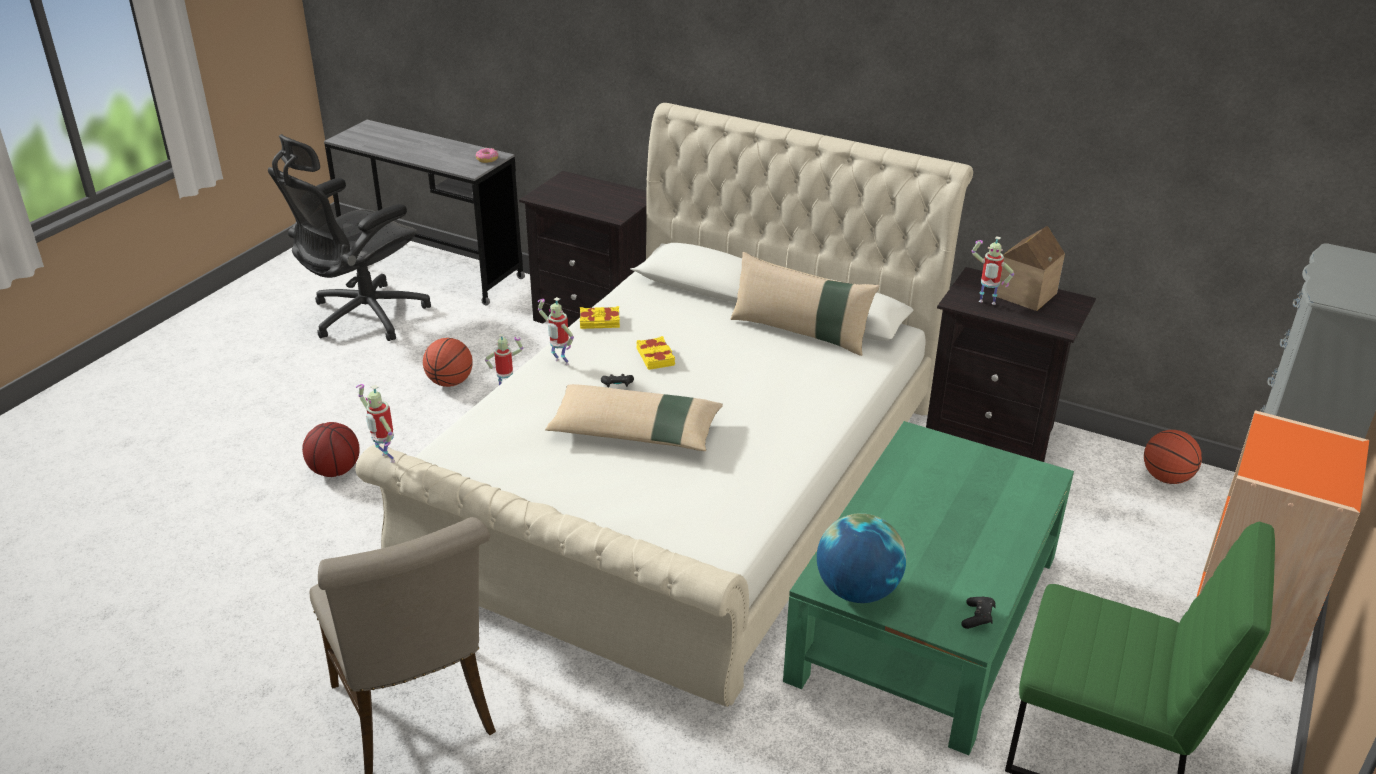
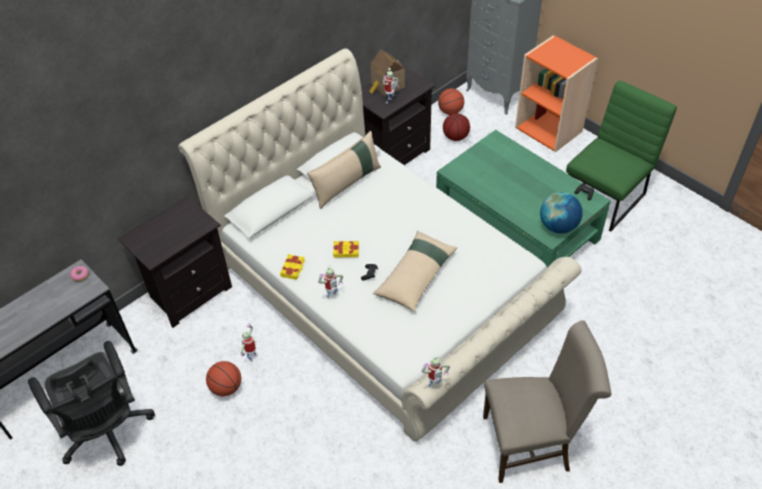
camera: 70 degrees left, 15 degrees up
(335, 471) = (300, 466): basketball -> basketball (456, 137)

